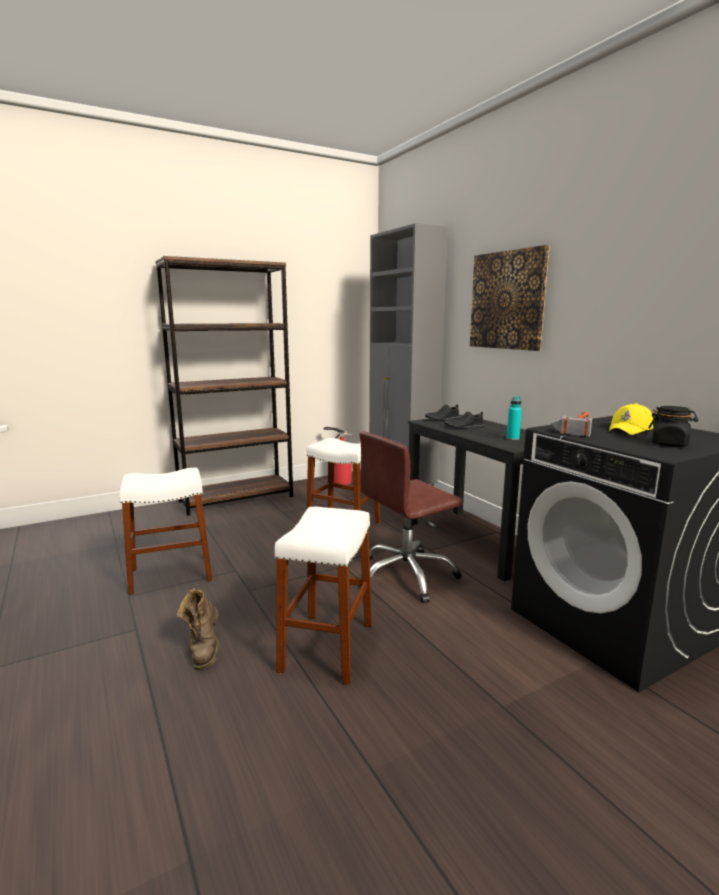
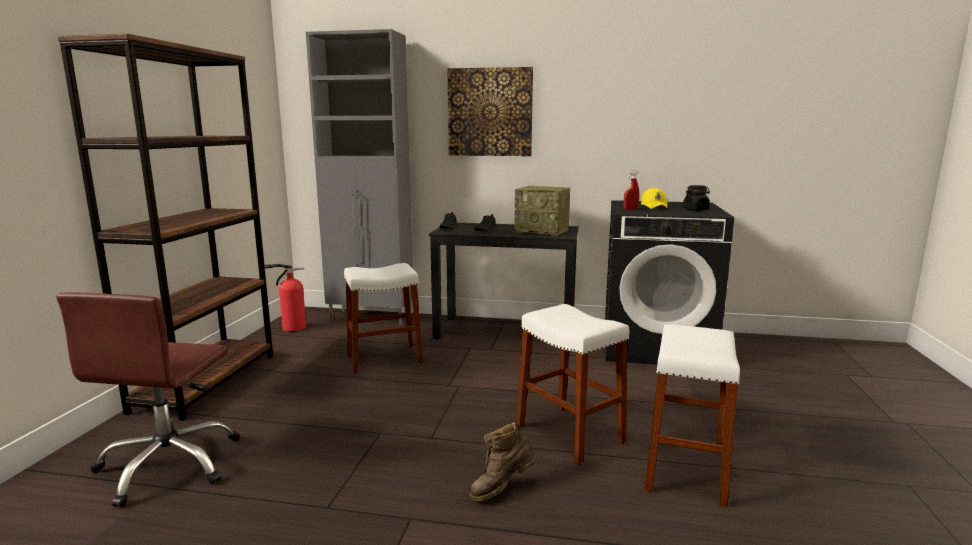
camera: 50 degrees left, 0 degrees up
(171, 575) = (323, 469): white stool -> white stool (686, 469)
(204, 649) = (502, 488): brown boot -> brown boot turned 120 degrees clockwise
(406, 576) = (514, 371): brown office chair -> brown office chair (169, 465)
(512, 438) = (543, 231): turquoise bottle -> radio
(574, 427) = (630, 209): hammer -> red spray bottle

